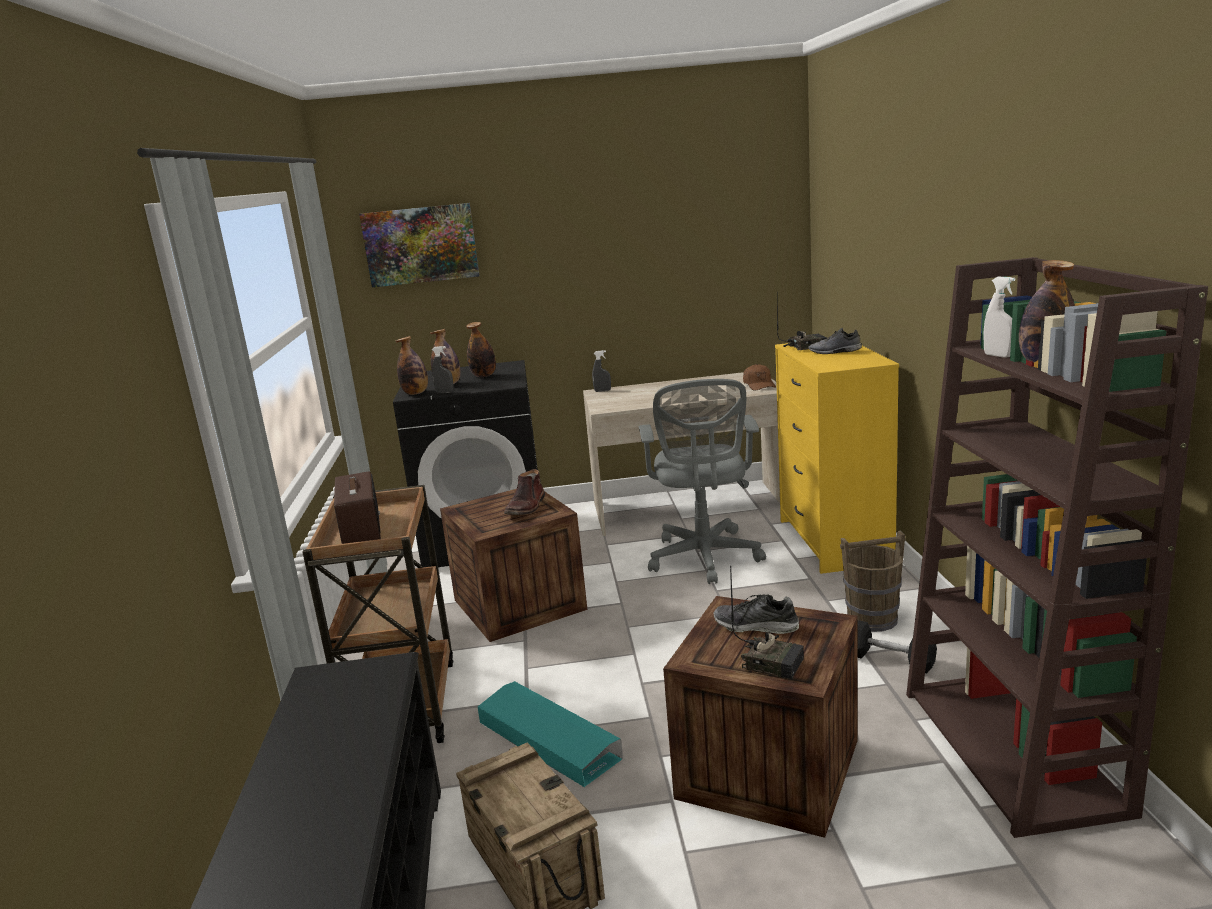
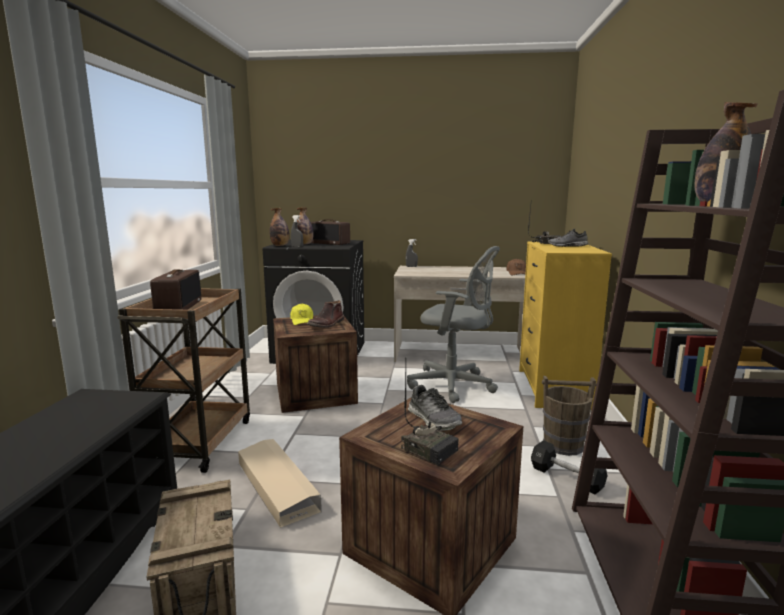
camera: 10 degrees right, 5 degrees down
(420, 245) = (307, 158): picture -> none
(484, 376) = (330, 243): bottle -> radio
(487, 506) = (302, 321): none -> yellow cap
(548, 740) = (277, 486): turquoise storage box -> beige storage box
(704, 559) = (455, 385): grey office chair -> grey office chair turned 75 degrees counterclockwise
(756, 626) = (434, 419): shoe -> shoe turned 150 degrees counterclockwise
(998, 356) = (675, 204): white spray bottle -> none

